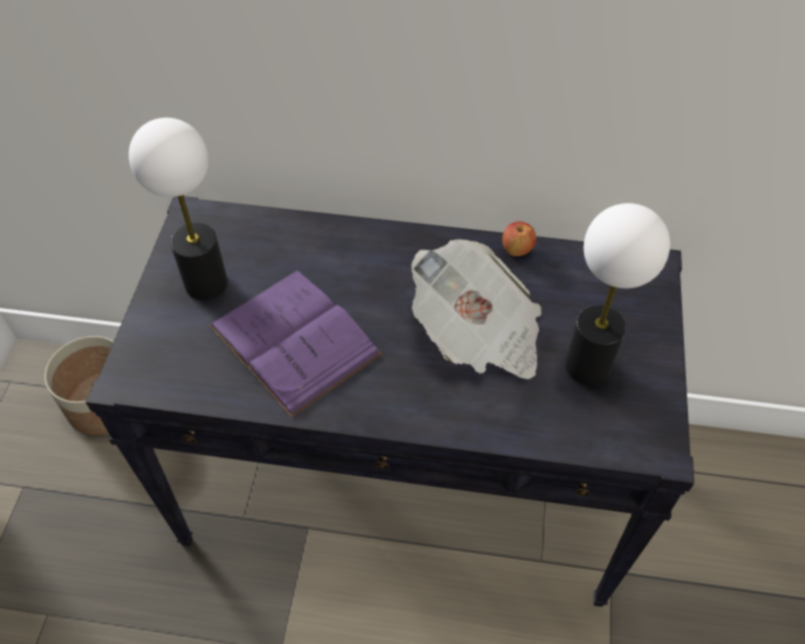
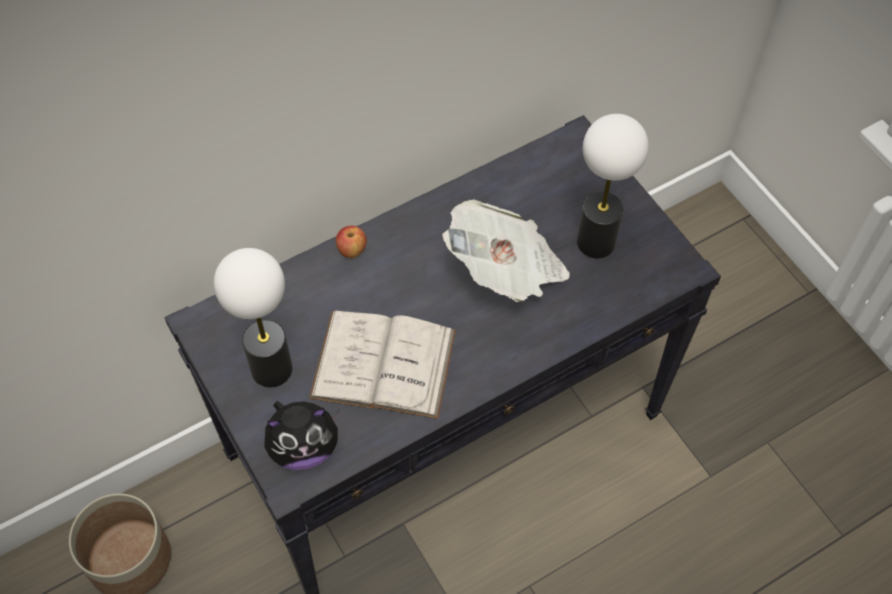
camera: 40 degrees left, 5 degrees up
(164, 361) = (304, 447): none -> plush toy
(294, 340) = (383, 364): purple book -> white book
(516, 250) = (475, 187): apple -> apple (351, 250)

